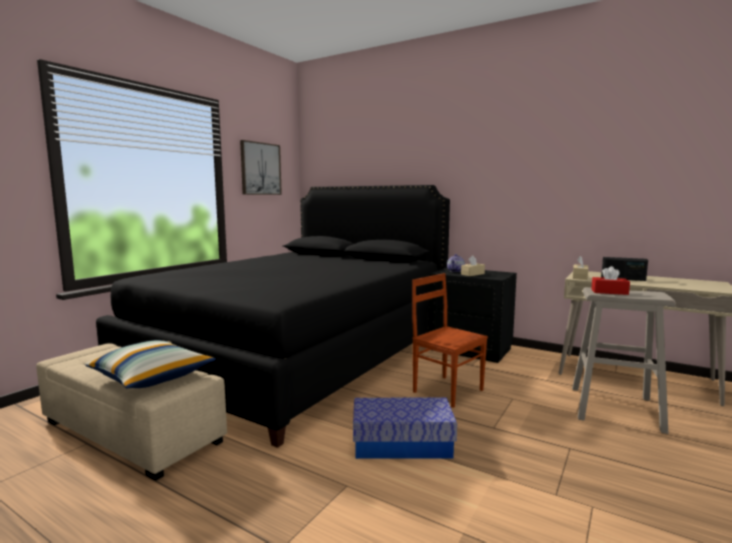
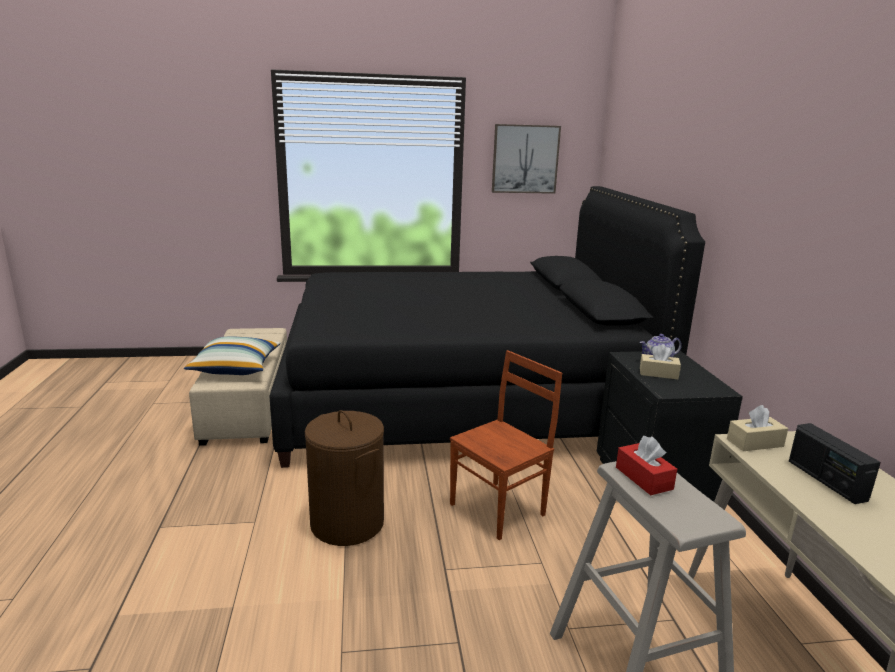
camera: 50 degrees right, 10 degrees up
(402, 444) = (347, 523): storage box -> brown laundry basket
(447, 390) = (499, 509): brown chair -> brown chair turned 45 degrees clockwise

